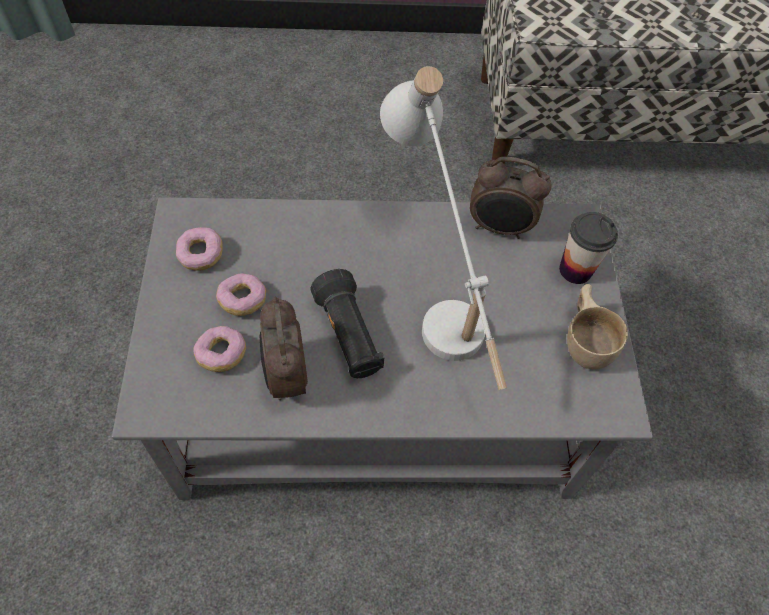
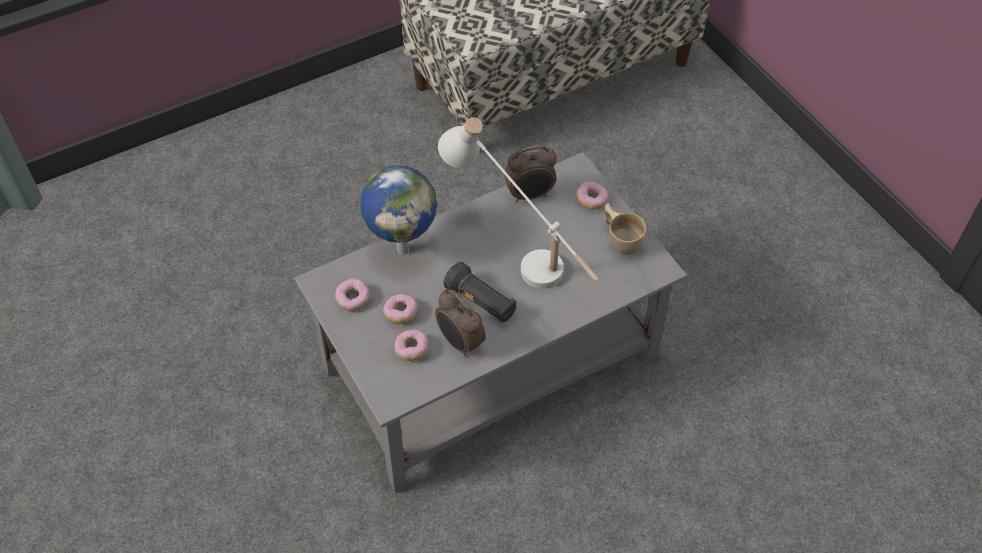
camera: 25 degrees left, 5 degrees down
(302, 221) = (403, 248): none -> globe
(575, 270) = (591, 200): cup -> donut

